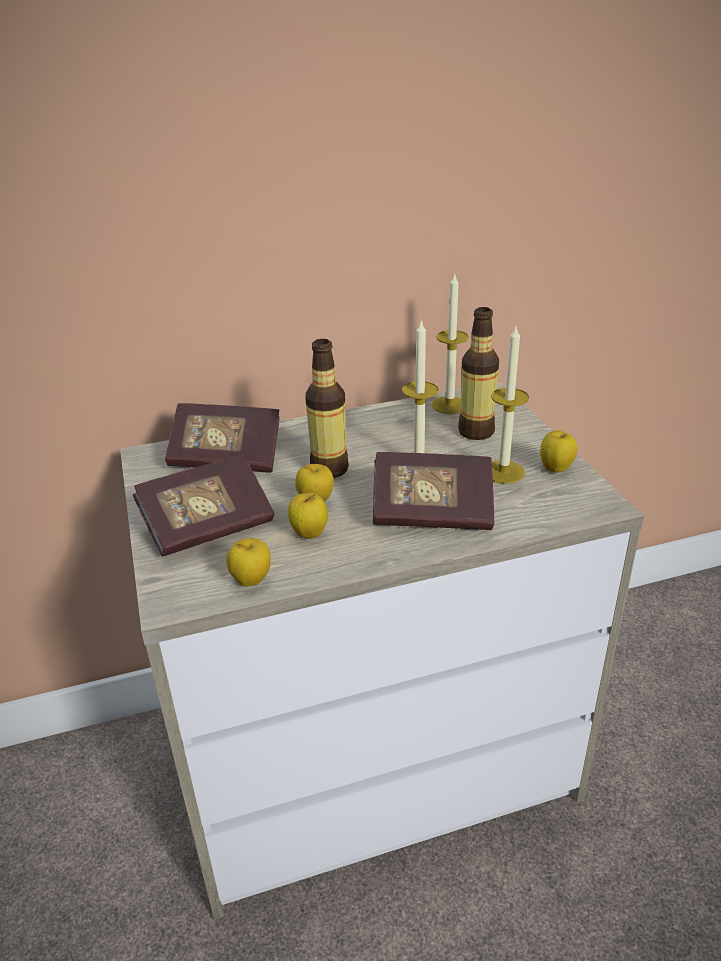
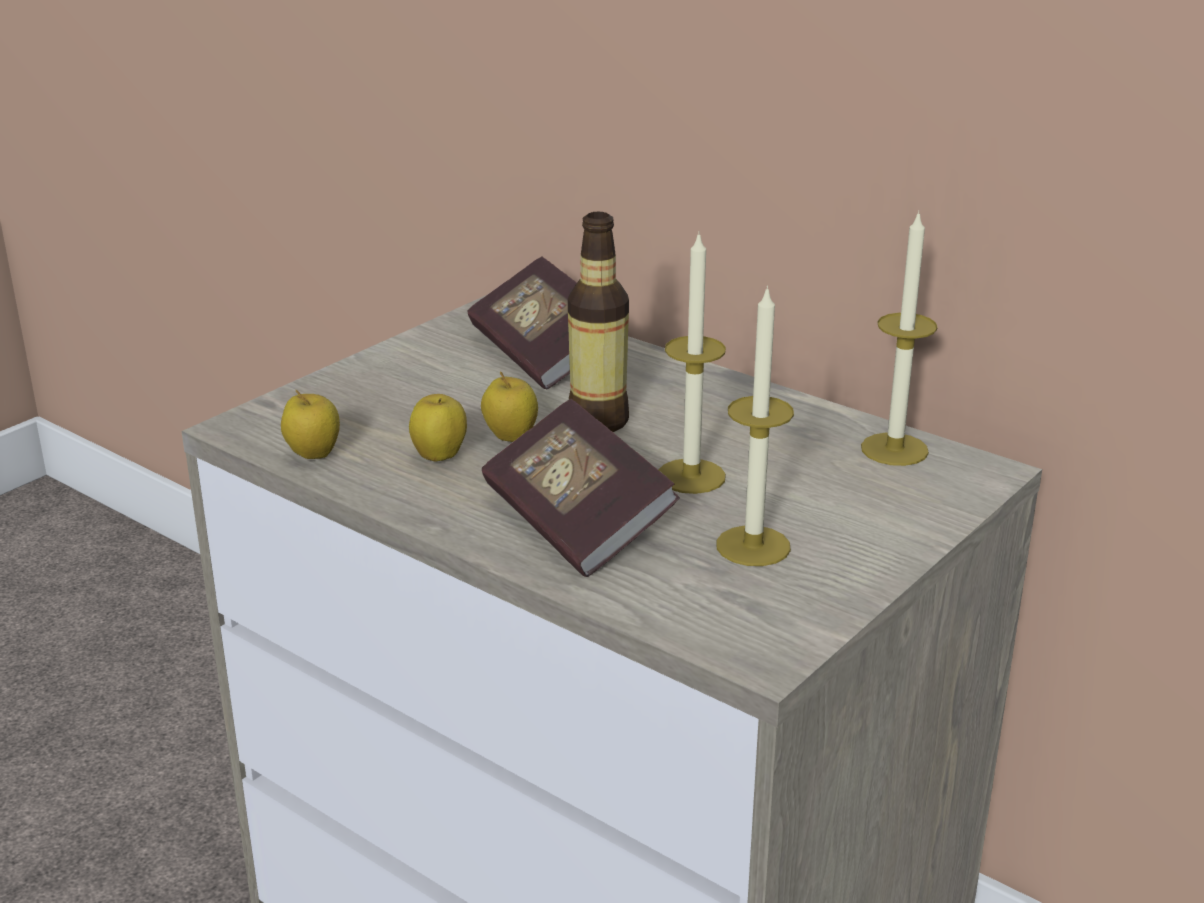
camera: 55 degrees right, 5 degrees down
(208, 526) = (392, 395): book -> none
(476, 432) = (842, 492): bottle -> none
(556, 469) = (819, 588): apple -> none

